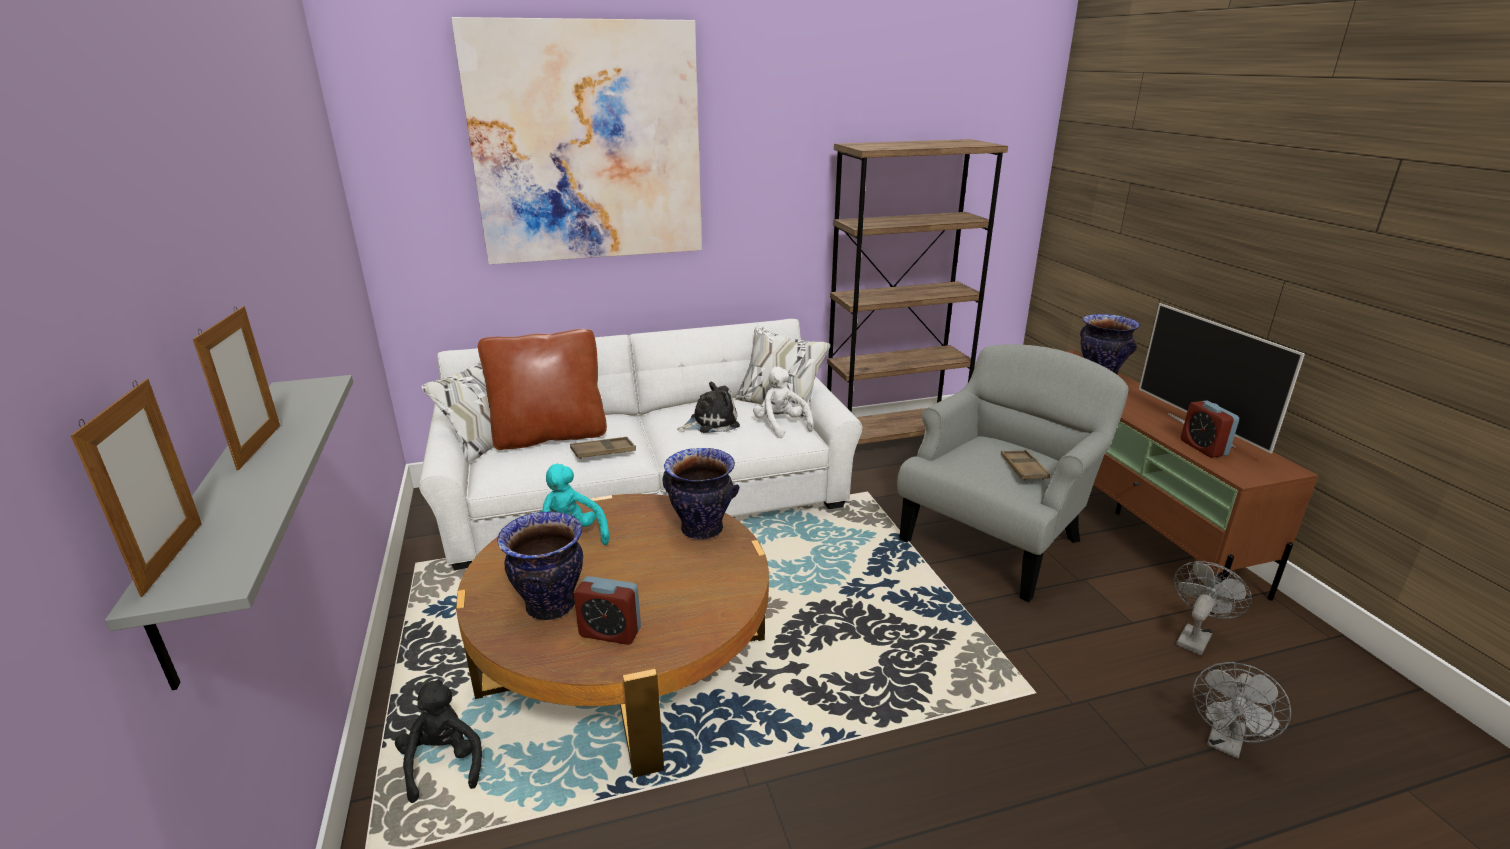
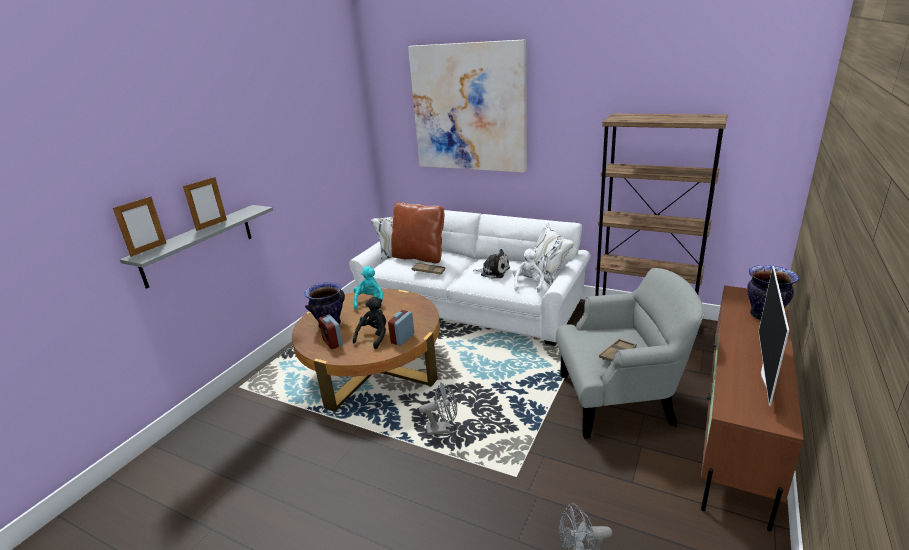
camera: 45 degrees right, 0 degrees up
(443, 763) = (285, 372): black plush toy -> black plush toy (374, 337)
(702, 529) = (419, 319): vase -> none
(1194, 637) = (662, 512): grey fan -> grey fan (443, 429)
(1203, 448) = (740, 385): alarm clock -> alarm clock (402, 338)

